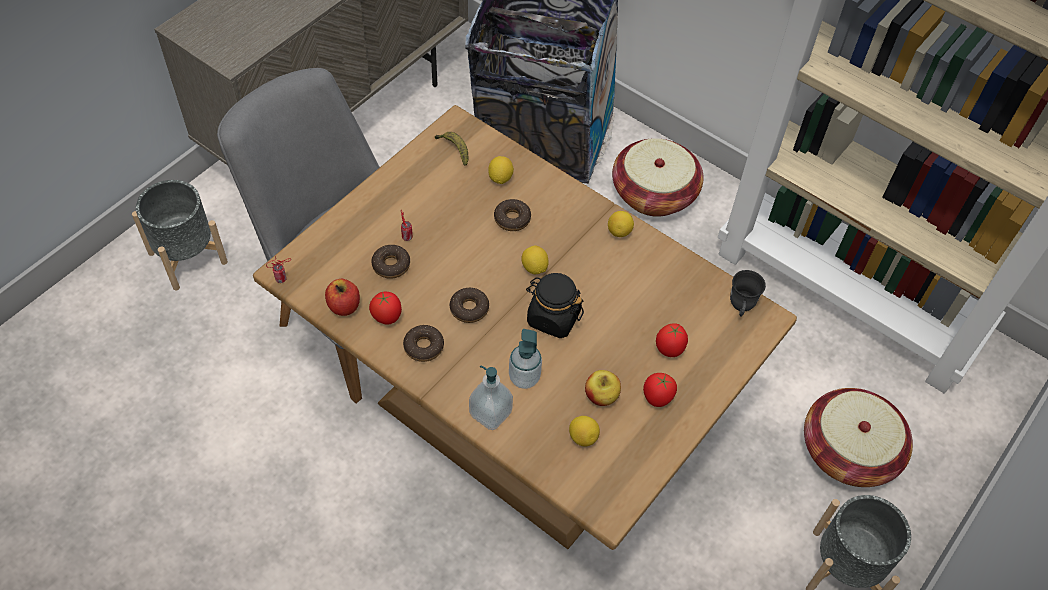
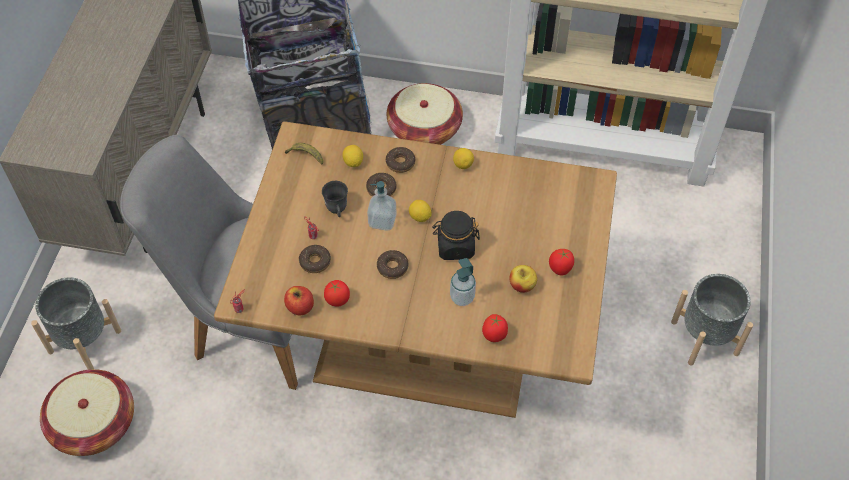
camera: 25 degrees left, 0 degrees up
(424, 347) = (377, 309): donut -> donut (400, 163)
(490, 413) = (454, 333): soap dispenser -> soap dispenser (382, 221)
(583, 437) = (527, 319): lemon -> none
(669, 350) = (548, 232): tomato -> tomato (494, 336)
(741, 308) = (577, 181): grey mug -> grey mug (337, 211)
(848, 451) = (664, 256): basket -> basket (94, 424)

